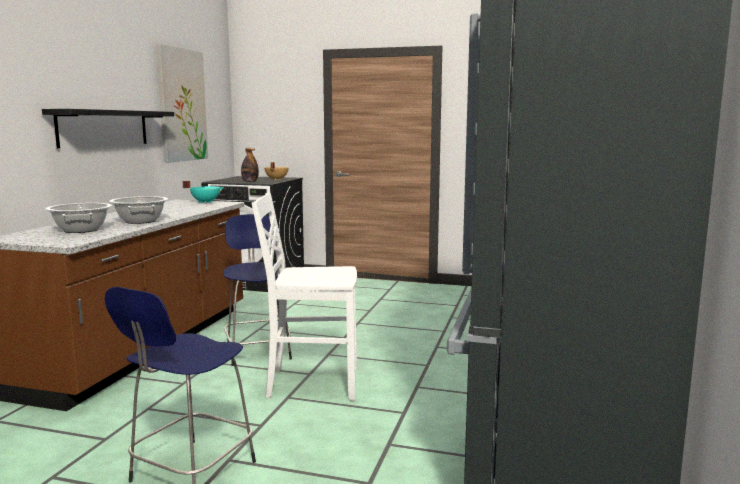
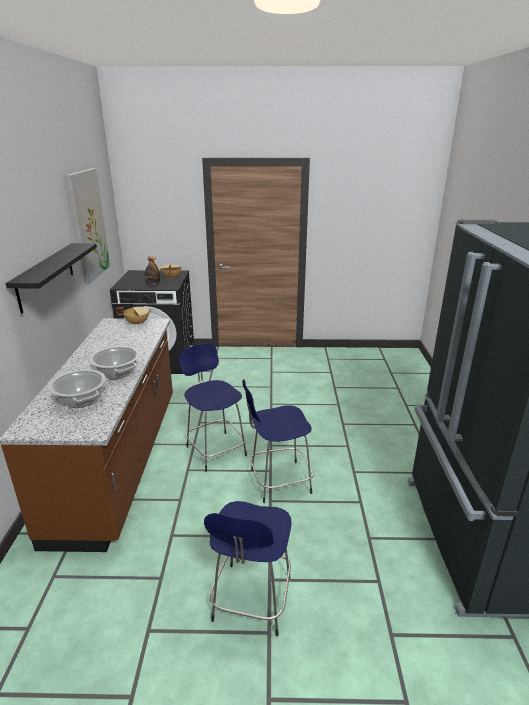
camera: 15 degrees left, 15 degrees up
(205, 202) = (137, 323): turquoise cooking pot -> beige cooking pot
(311, 383) = (278, 481): white chair -> blue stool

